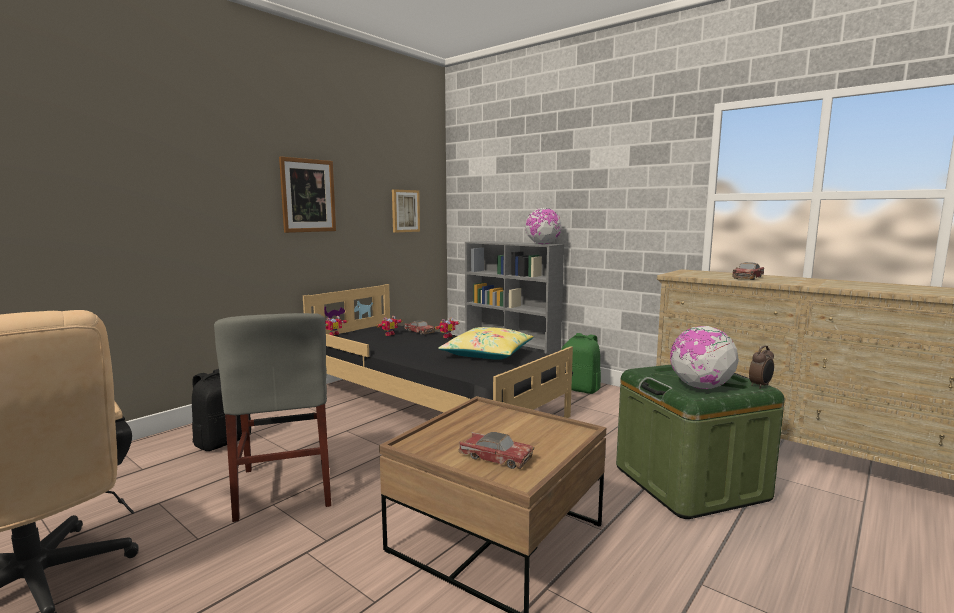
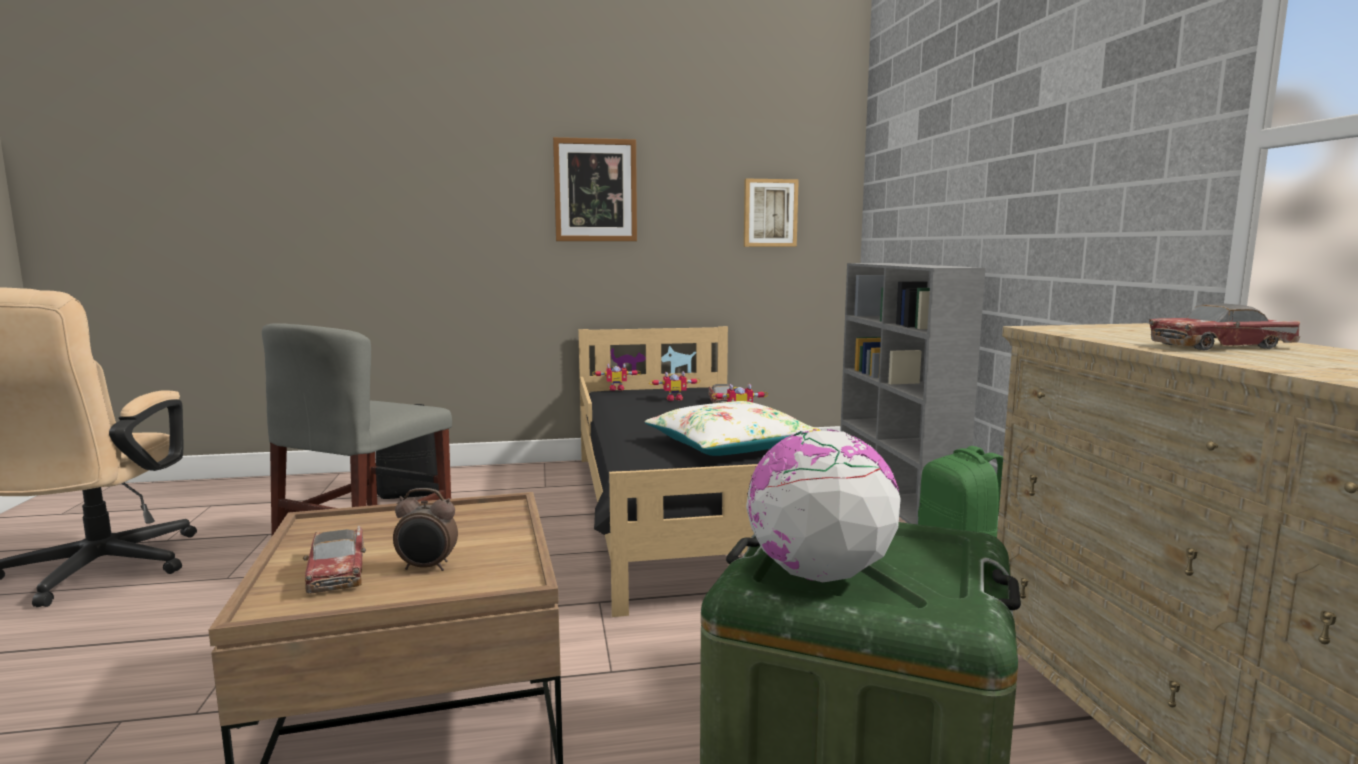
camera: 40 degrees right, 0 degrees up
(487, 354) = (729, 446): yellow pillow -> white pillow
(542, 244) = (941, 266): globe -> none
(760, 386) = (961, 615): alarm clock -> alarm clock (427, 568)

